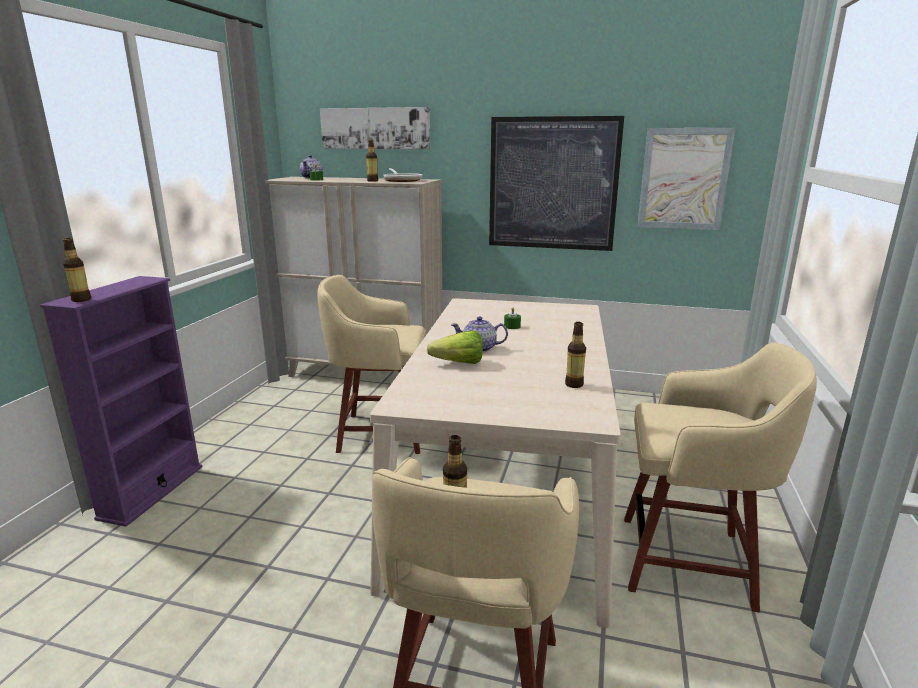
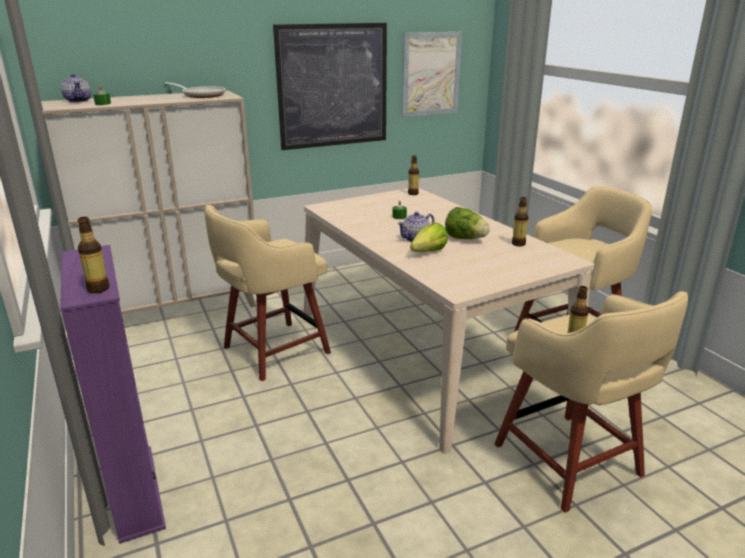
camera: 40 degrees left, 5 degrees up
(372, 181) = (175, 99): bottle -> bottle (413, 193)
(375, 128) = (144, 38): picture -> none
(527, 363) = (465, 239): none -> lettuce

